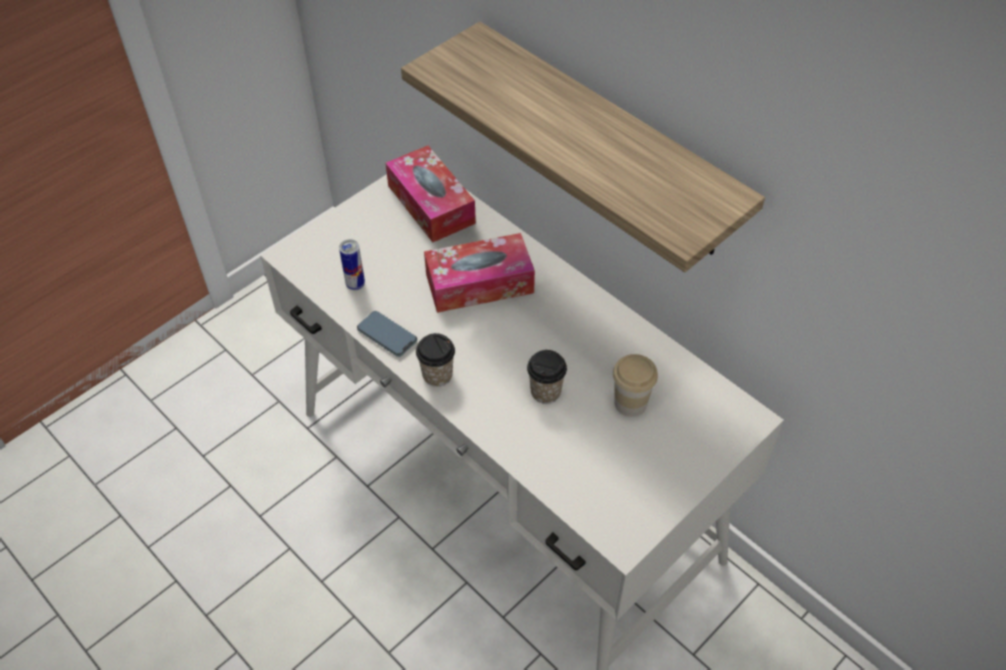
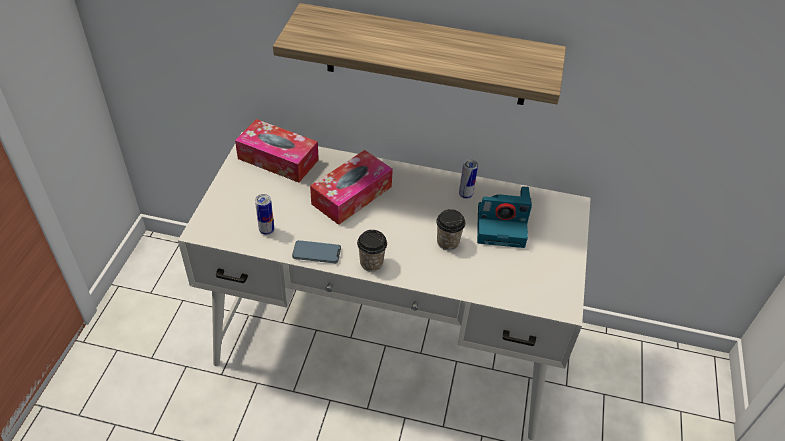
camera: 35 degrees left, 5 degrees down
(617, 342) = (465, 195): none -> can
(630, 403) = (502, 226): cup -> camera

